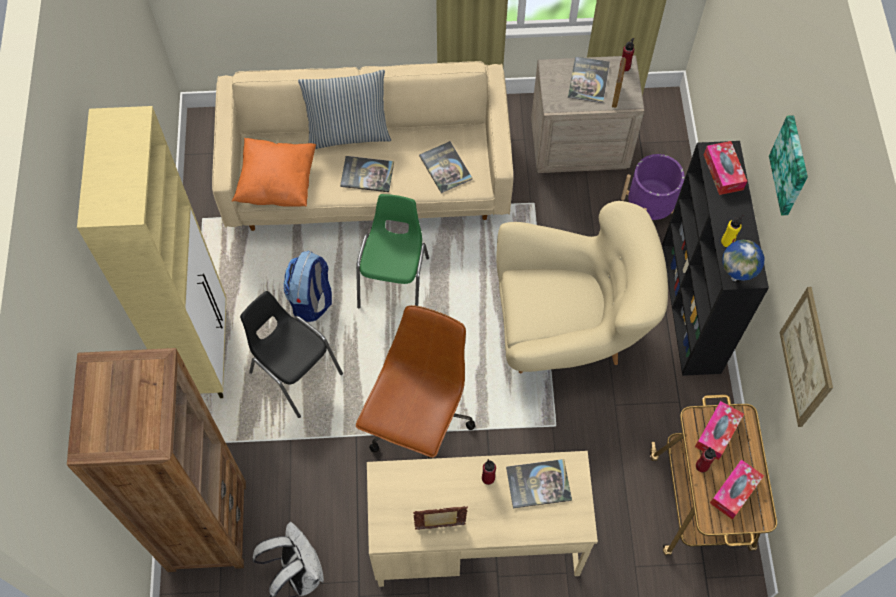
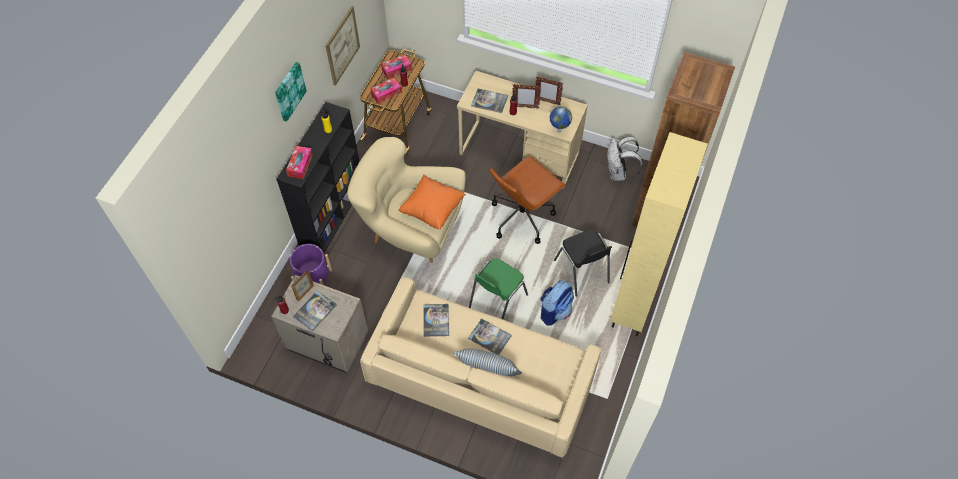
camera: 155 degrees left, 5 degrees down
(277, 183) = (552, 356): orange pillow -> orange pillow (432, 210)
(473, 498) = (525, 107): none -> picture frame
(735, 278) = (338, 112): globe -> globe (558, 131)

